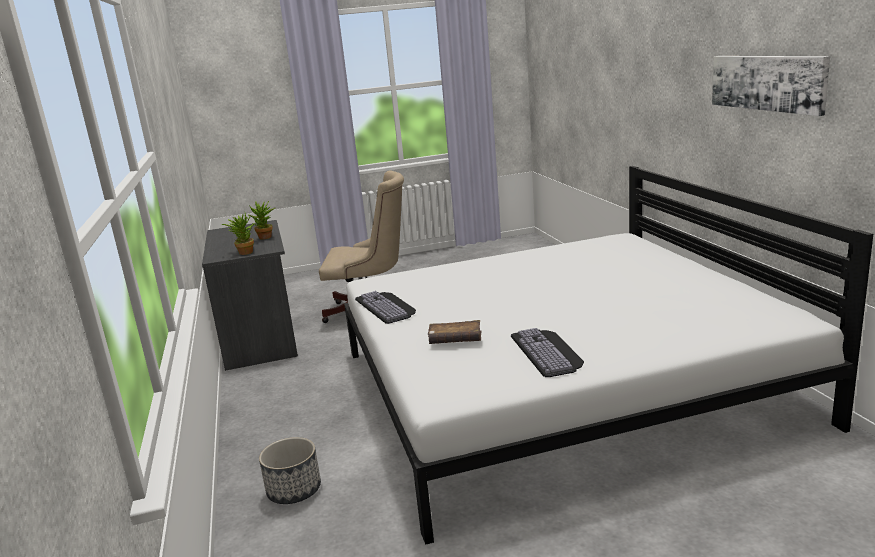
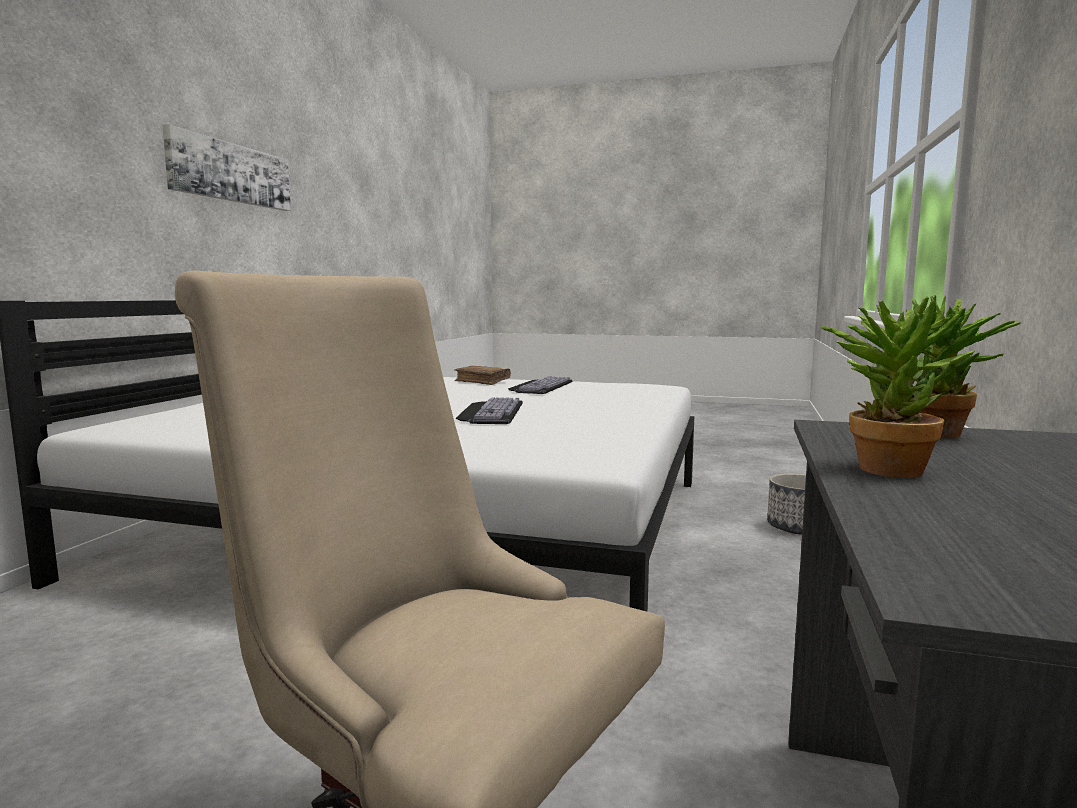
camera: 150 degrees left, 10 degrees down
(387, 306) = (621, 428): keyboard -> keyboard (489, 412)
(455, 340) = (595, 399): brown book -> brown book (482, 381)

